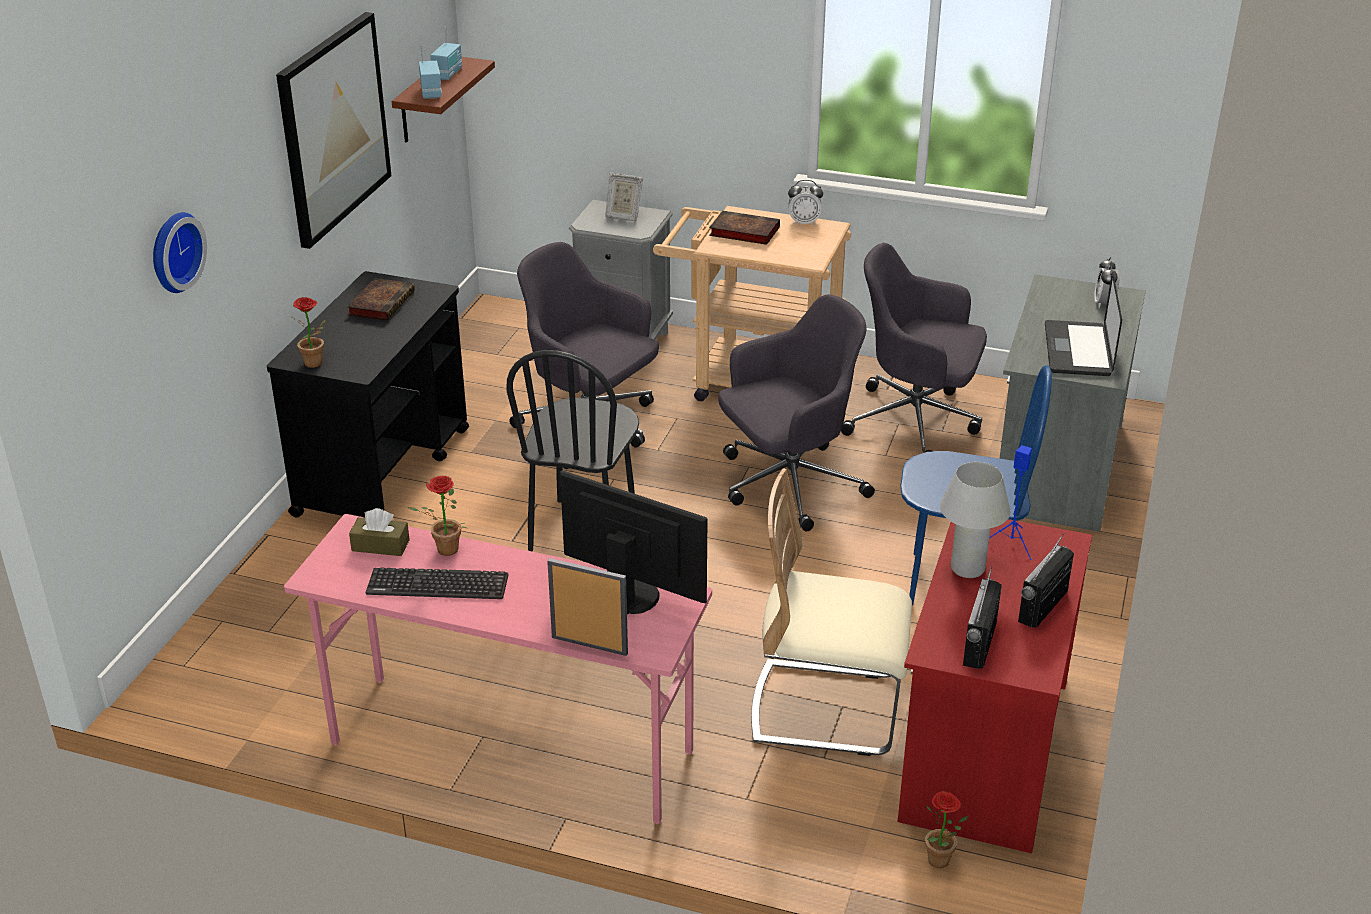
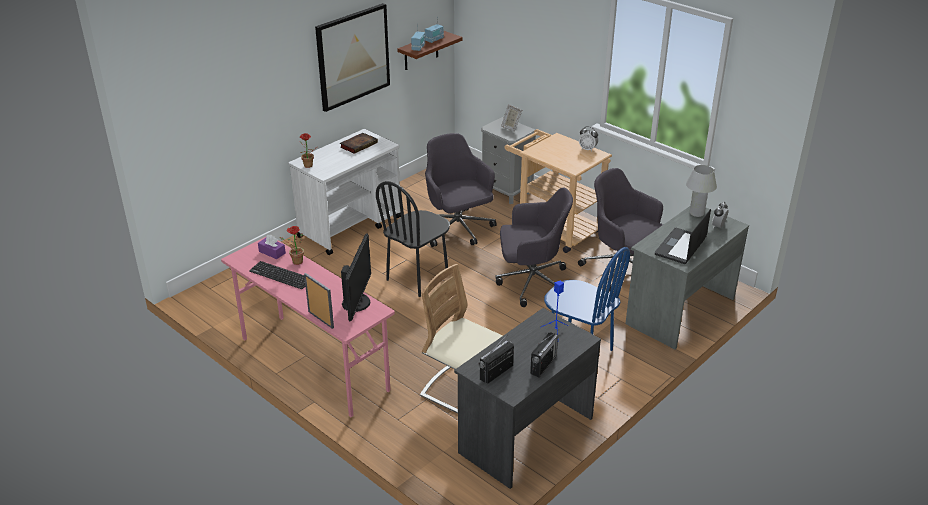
camera: 25 degrees right, 0 degrees up
(173, 251) = (235, 99): wall clock -> none
(380, 545) = (272, 252): brown tissue box -> purple tissue box
(384, 471) = (350, 226): black cart -> white cart
(631, 593) = (357, 303): monitor -> monitor turned 45 degrees clockwise
(742, 232) = (551, 147): book -> none
(940, 864) = (462, 478): potted plant -> none
(967, 569) = (523, 337): white table lamp -> white table lamp (696, 213)
(982, 750) = (524, 434): red desk -> grey desk
(1043, 606) = (543, 365): radio -> radio turned 150 degrees clockwise

